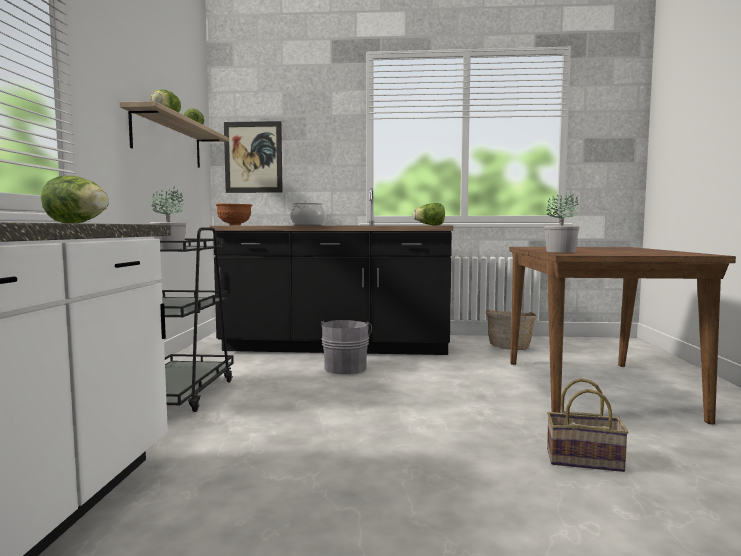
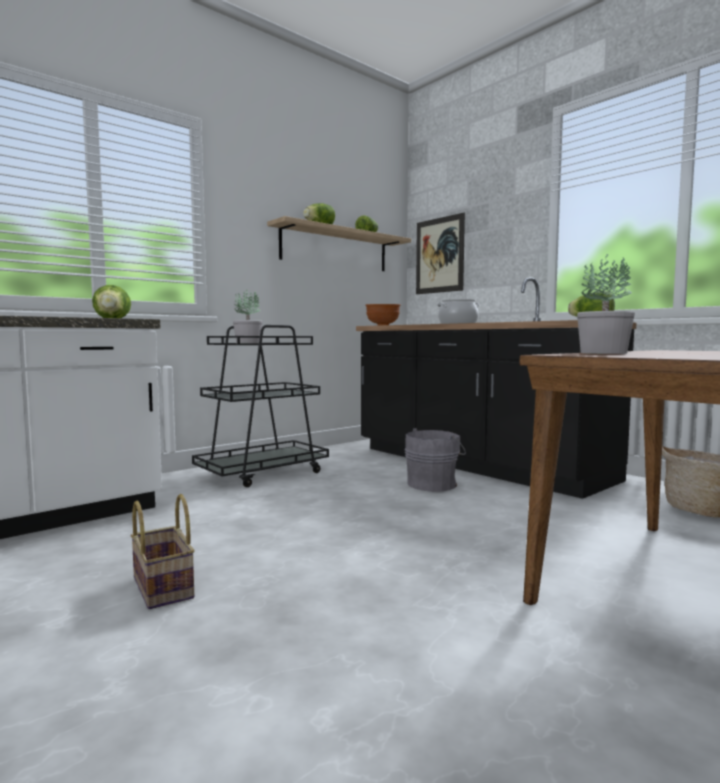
camera: 45 degrees right, 0 degrees up
(585, 459) = (438, 653): basket -> basket (165, 588)

